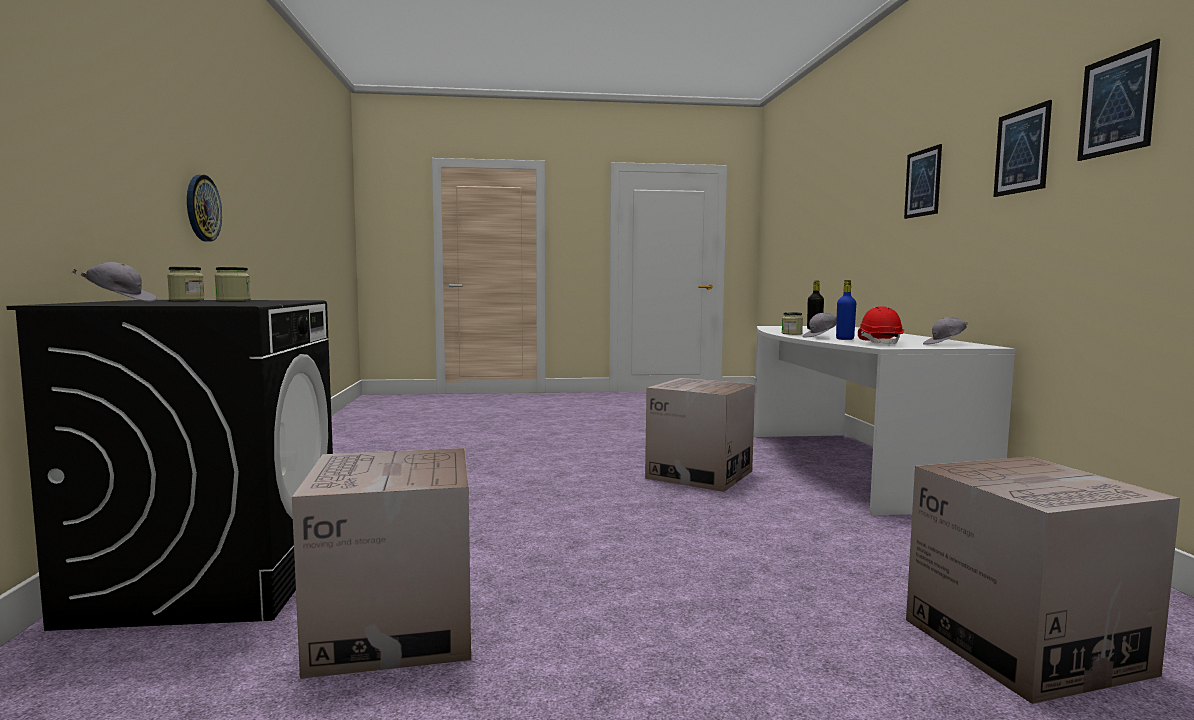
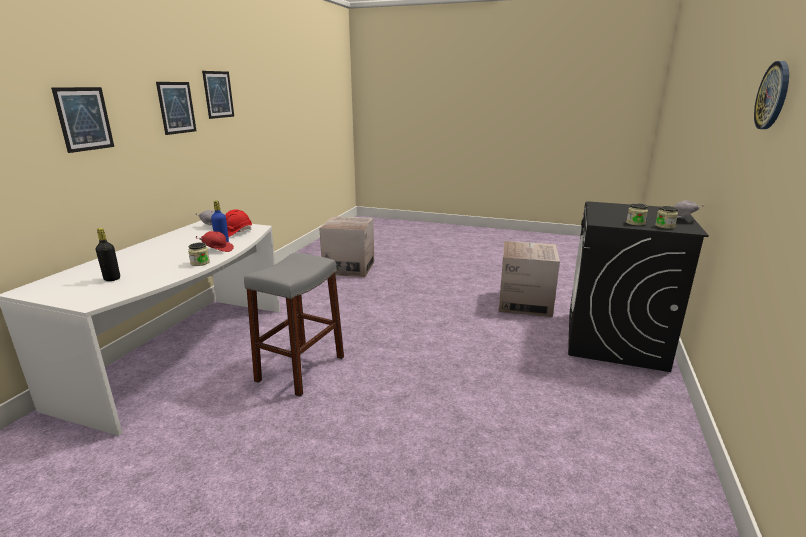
camera: 155 degrees left, 15 degrees up
(202, 208) = (774, 188): wall clock -> wall clock (773, 95)
(699, 475) = (300, 369): cardboard box -> grey stool
(821, 337) = (218, 250): grey cap -> red cap

